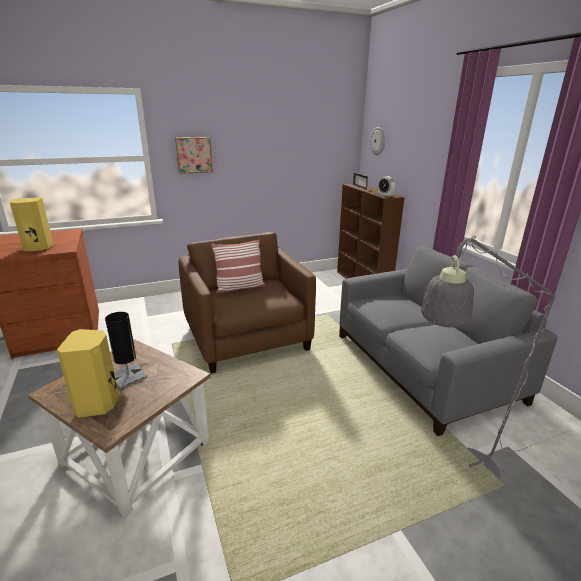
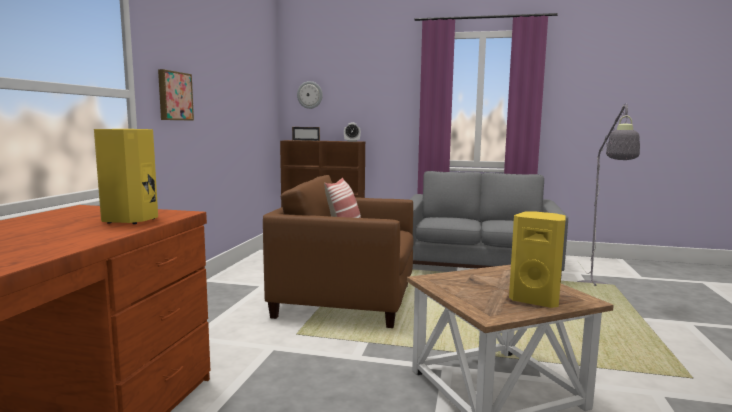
camera: 55 degrees left, 15 degrees down
(128, 376) = (491, 286): black table lamp -> none

